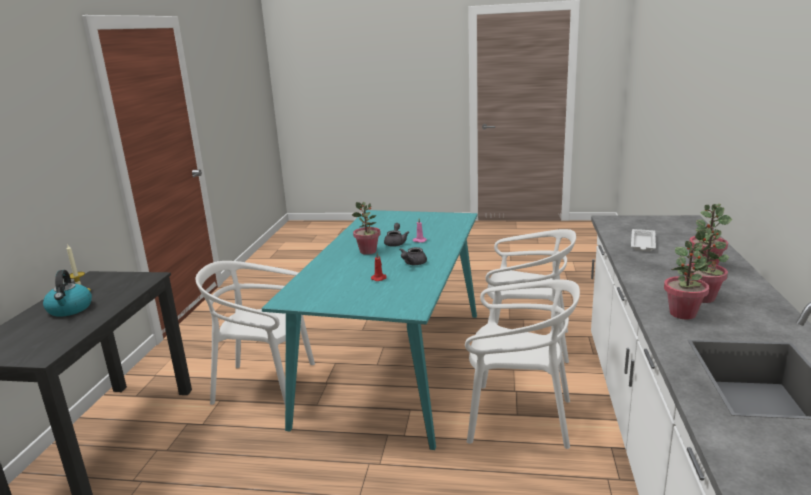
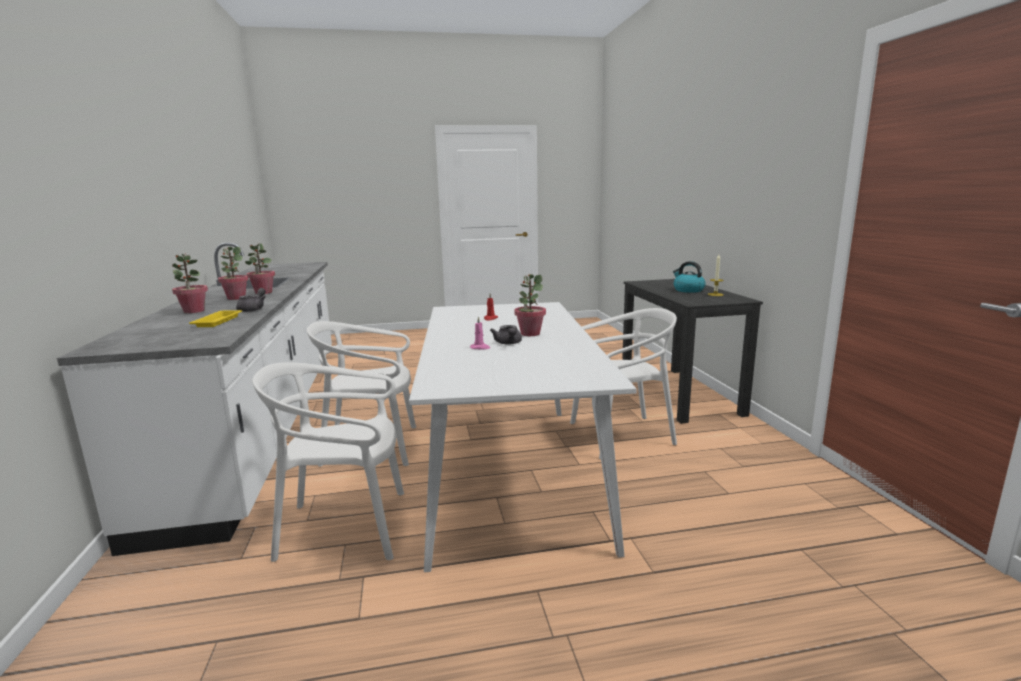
camera: 160 degrees right, 5 degrees down
(395, 364) = (511, 473): turquoise dining table -> white dining table
(412, 263) = (468, 329): grey teapot -> grey teapot (253, 309)
(642, 243) = (218, 321): white tray -> yellow tray

